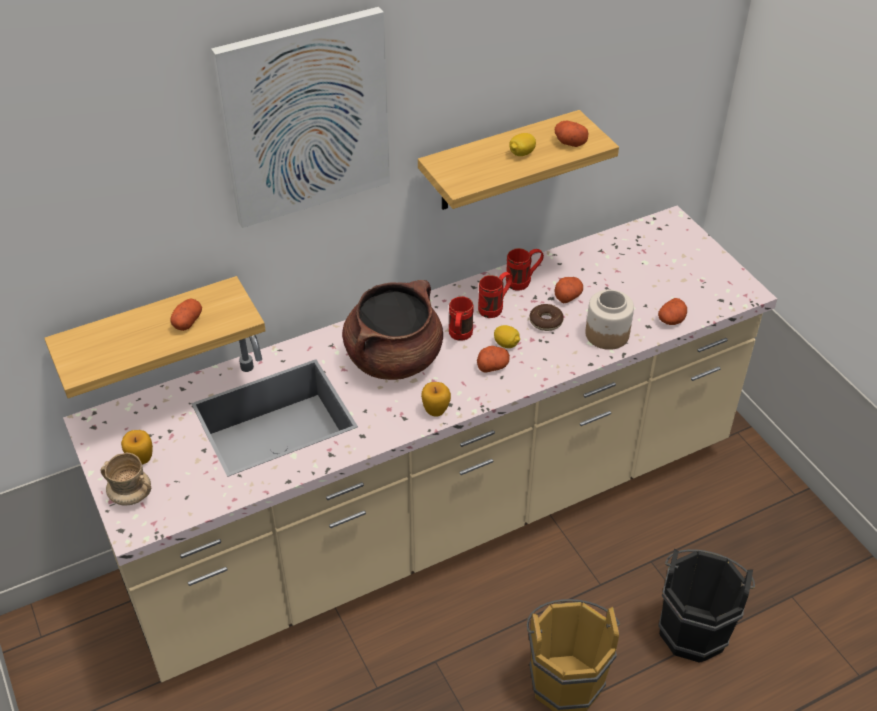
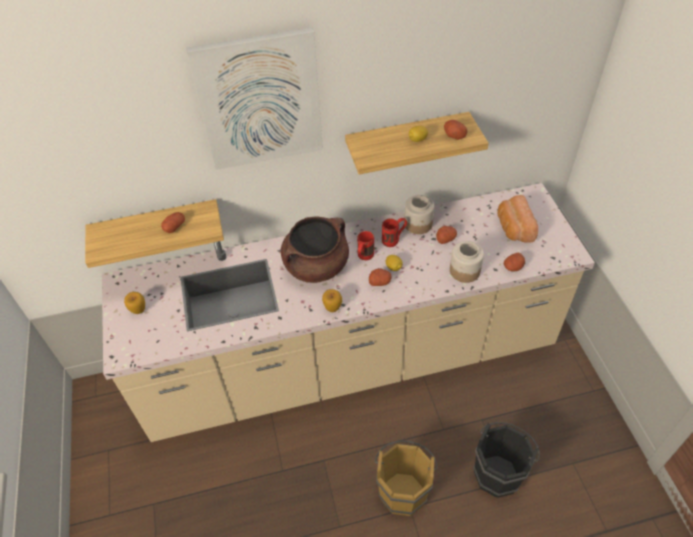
camera: 15 degrees right, 5 degrees up
(131, 496) = (124, 334): beige mug -> none
(523, 282) = (418, 224): red mug -> jar
(546, 321) = (425, 255): donut -> none
(656, 269) = (513, 228): none -> bread

